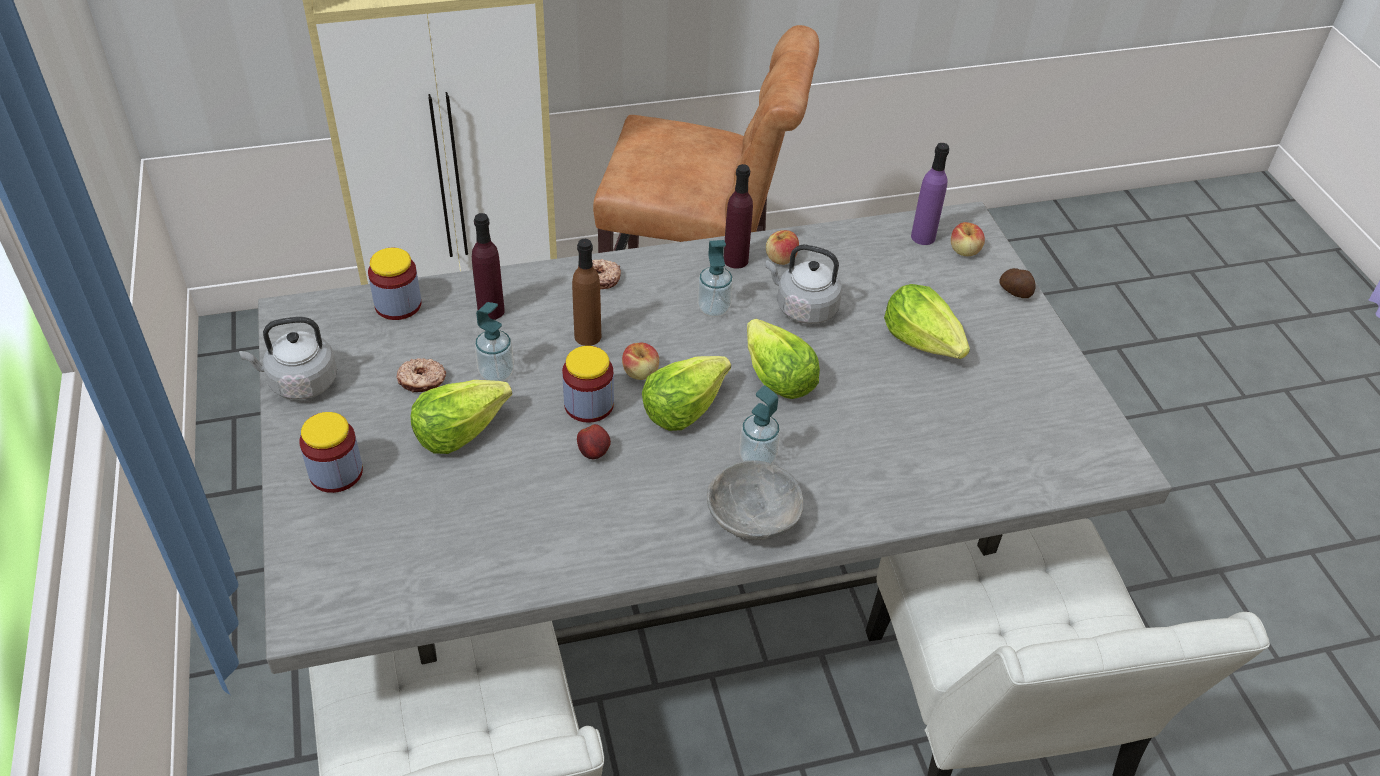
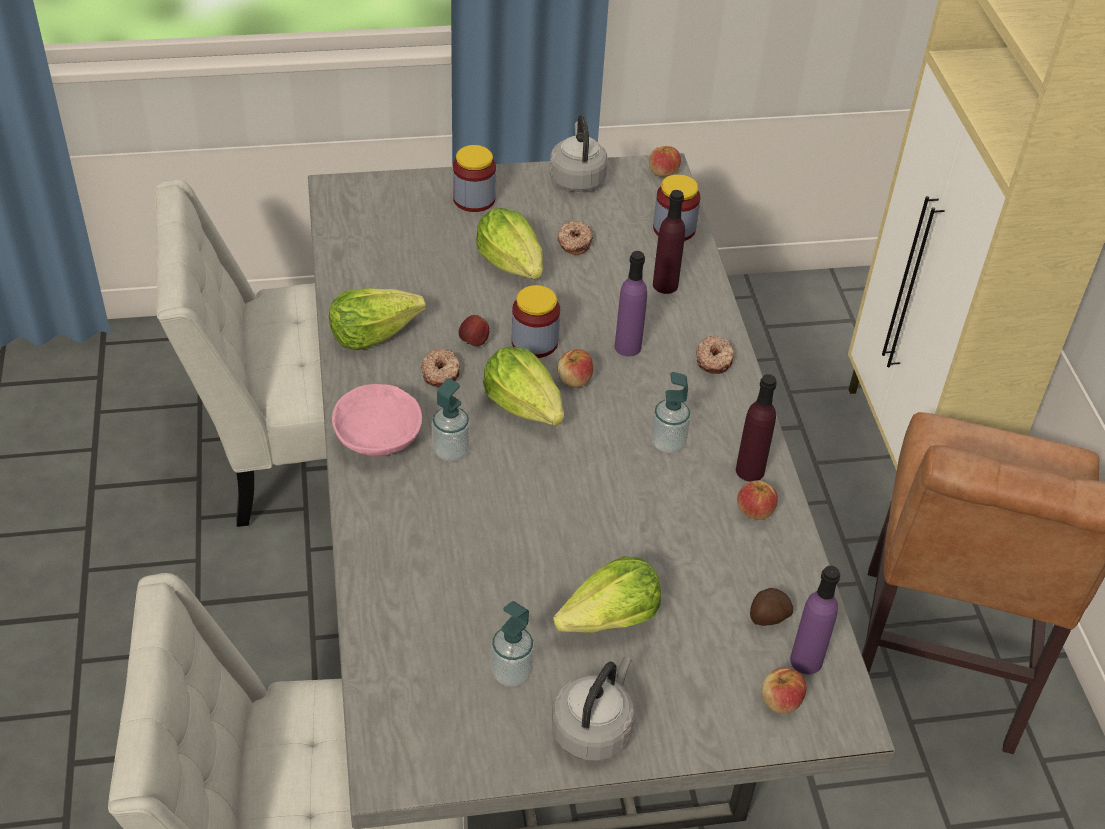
camera: 95 degrees right, 0 degrees up
(295, 313) = (663, 172): none -> apple
(496, 373) = (580, 286): soap dispenser -> soap dispenser (511, 673)
(587, 336) = (627, 347): brown bottle -> purple bottle
(646, 476) = (441, 373): none -> donut
(751, 519) = (377, 437): grey bowl -> pink bowl
(776, 378) = (559, 480): lettuce -> lettuce (373, 333)
(803, 308) = (668, 518): grey kettle -> grey kettle (593, 728)
(1015, 292) = (697, 739): potato -> potato (767, 617)

